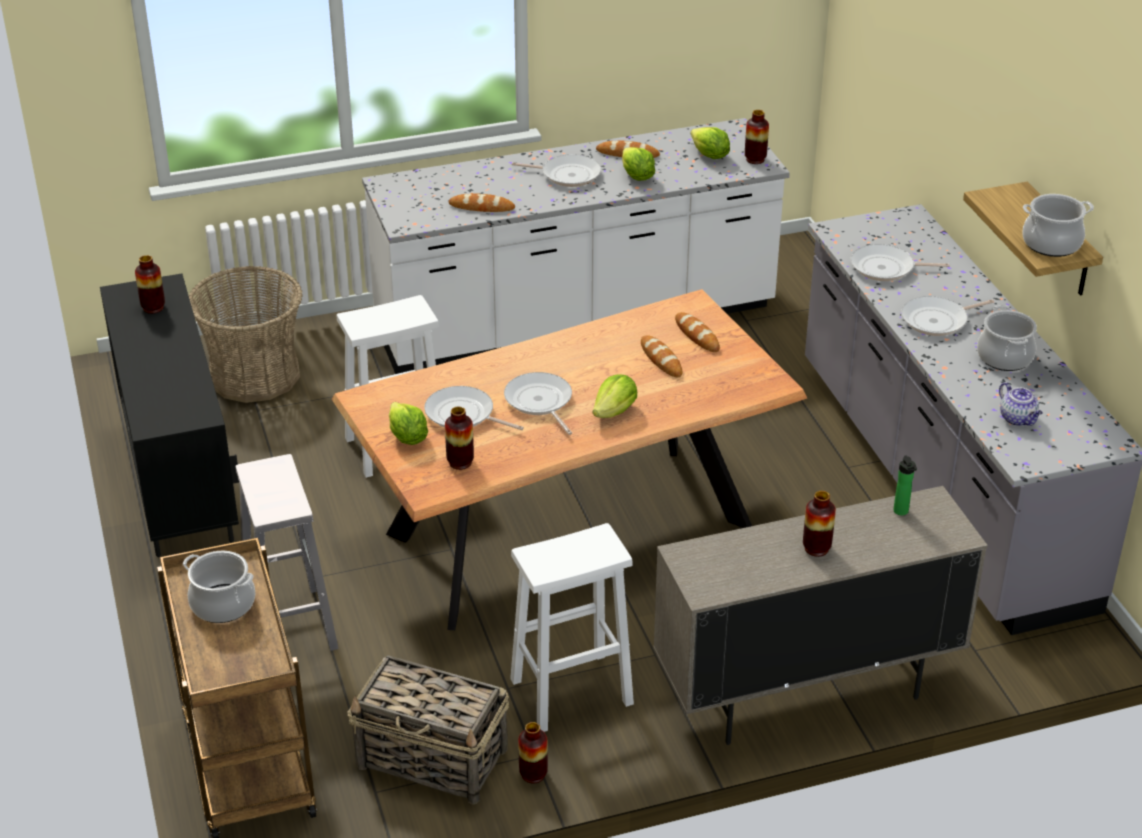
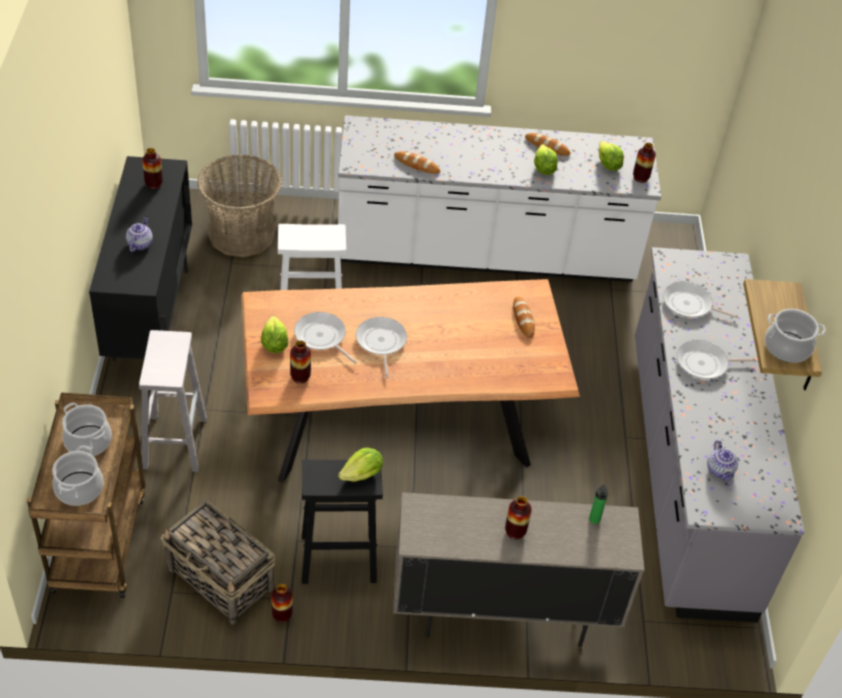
camera: 15 degrees right, 10 degrees up
(171, 374) = (140, 244): none -> teapot
(567, 175) = (493, 153): frying pan -> none
(569, 693) = (337, 558): white stool -> black stool
(615, 411) = (430, 367): lettuce -> lettuce (362, 475)
(661, 359) = (486, 332): bread -> none
(1004, 357) = (739, 412): cooking pot -> cooking pot (79, 488)

